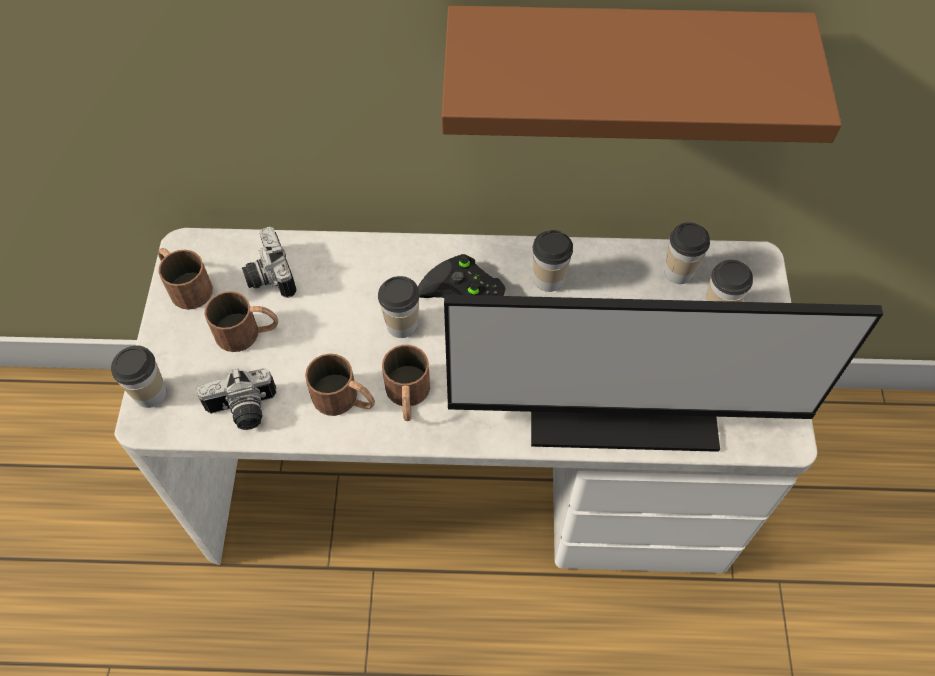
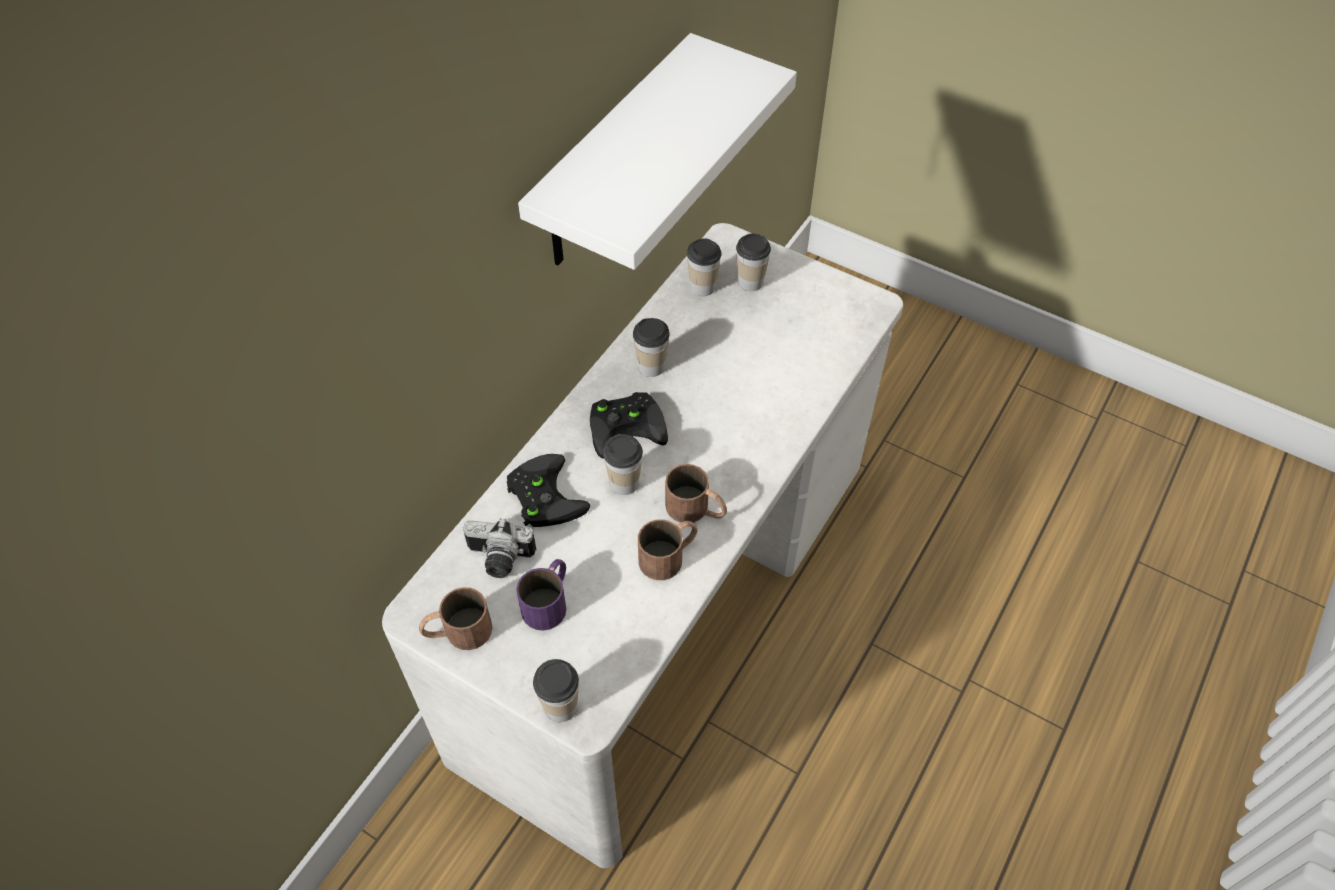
camera: 60 degrees left, 5 degrees down
(243, 411) = (630, 637): camera -> none
(248, 332) = (549, 600): brown mug -> purple mug
(351, 271) = (542, 495): none -> black game controller
(621, 61) = (612, 158): brown shelf -> white shelf
(622, 404) = (792, 377): monitor -> none

